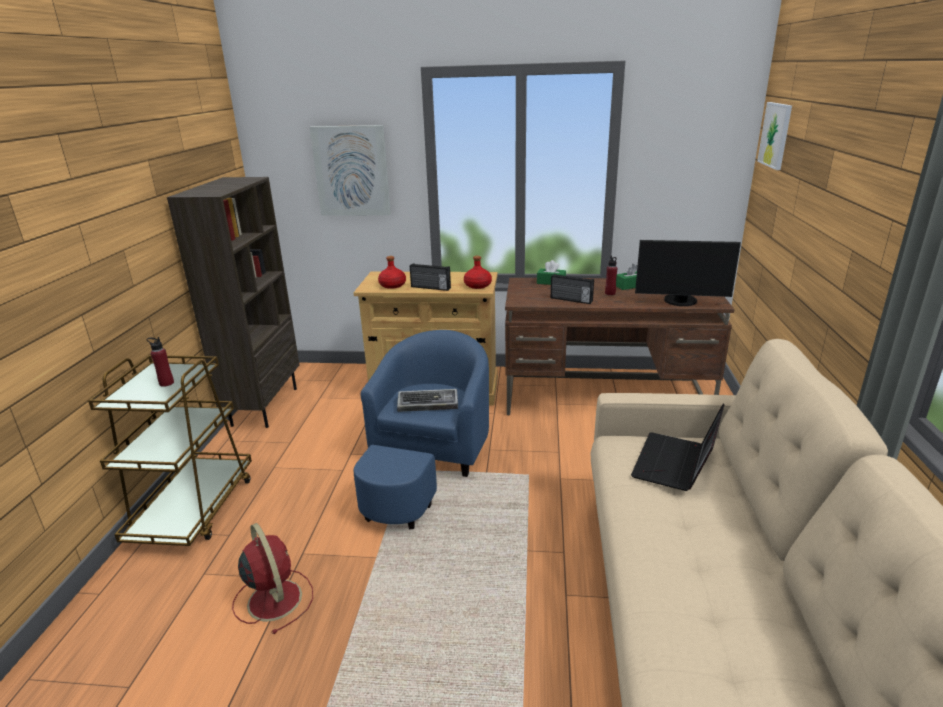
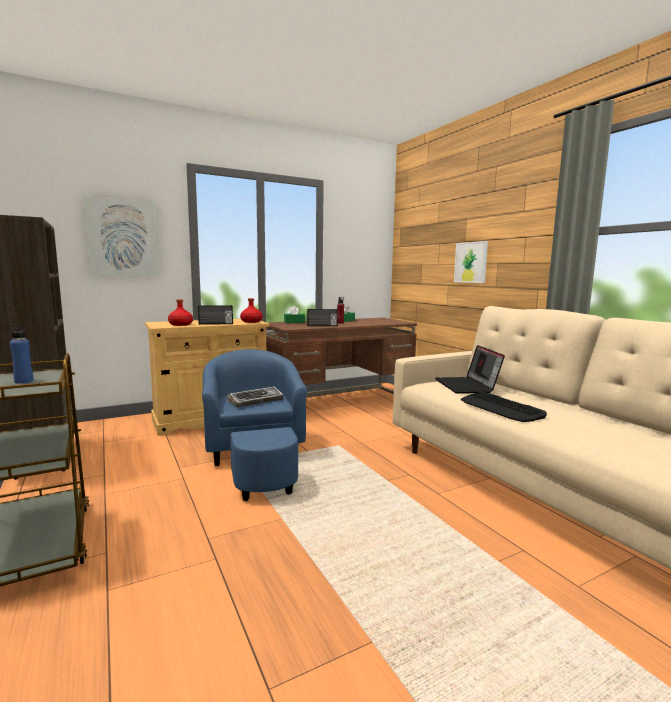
camera: 35 degrees left, 15 degrees down
(166, 383) = (23, 381): red bottle -> blue bottle
(274, 598) = (215, 577): red fan -> none
(648, 531) = (501, 408): none -> keyboard
(681, 302) = (385, 323): monitor -> none
(775, 135) = (411, 227): picture -> picture (471, 262)

